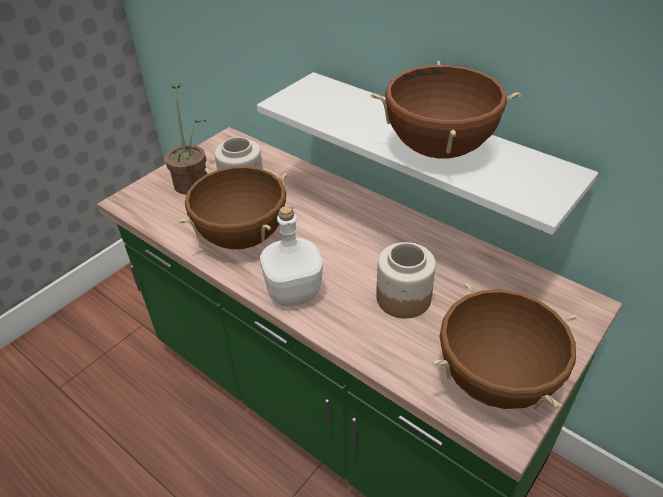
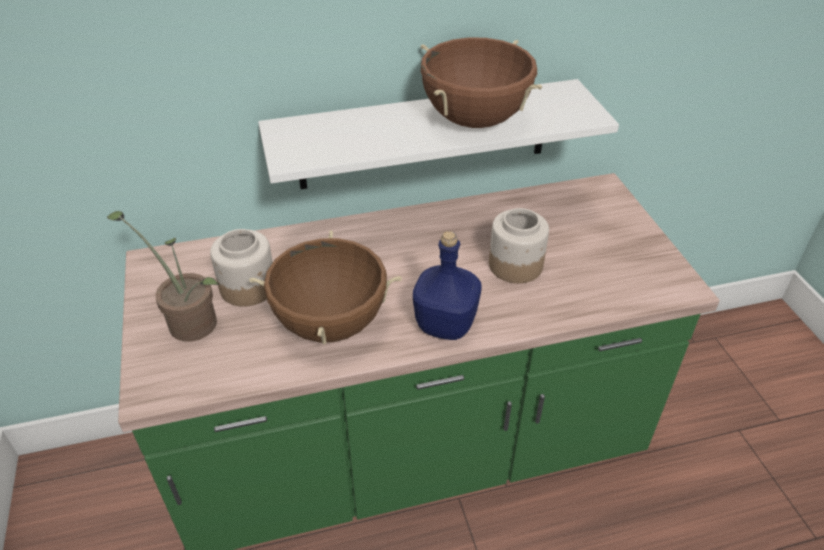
camera: 55 degrees left, 0 degrees up
(295, 292) = (445, 323): white bottle -> blue bottle
(495, 380) = (636, 266): brown cooking pot -> none

